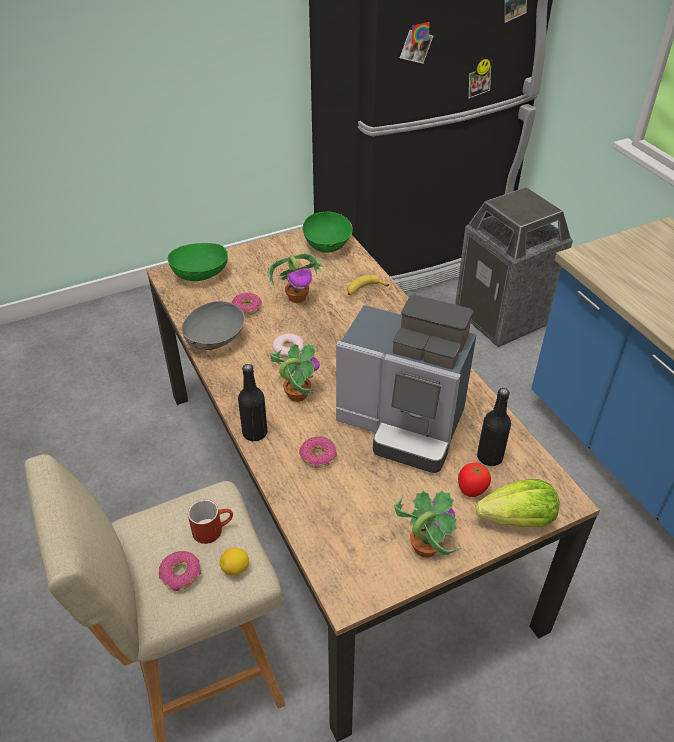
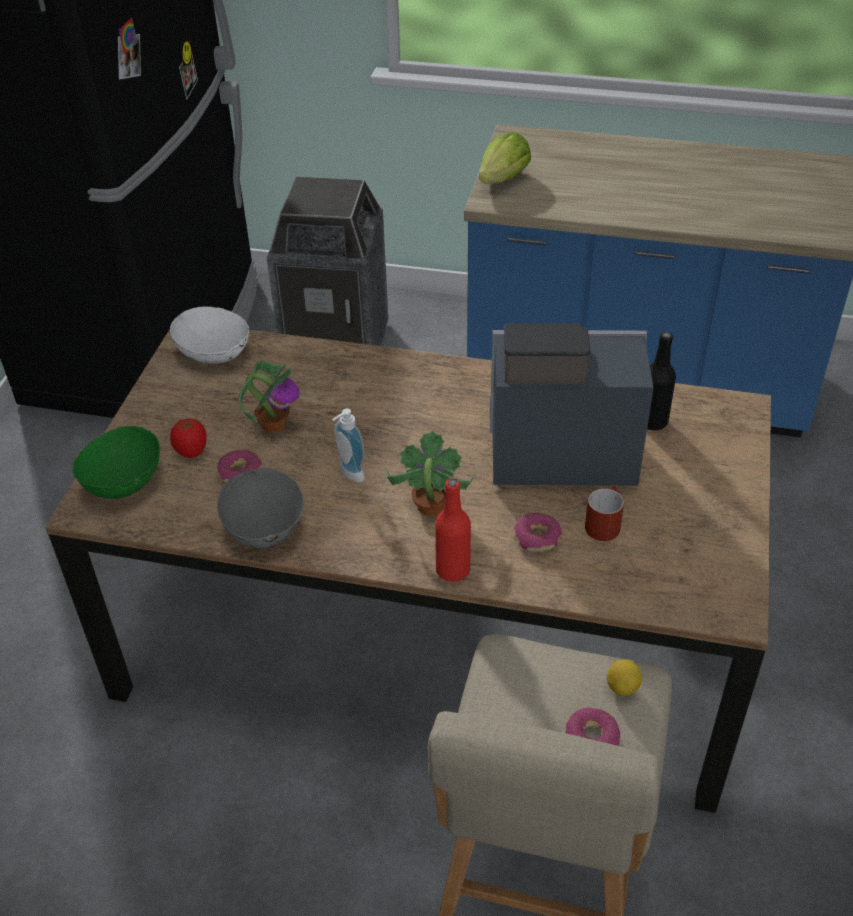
camera: 50 degrees left, 0 degrees up
(213, 529) = (552, 679): red mug -> red mug (603, 523)
(255, 433) = (453, 570): black bottle -> red bottle
(288, 348) = (349, 475): donut -> soap dispenser
(328, 245) = (215, 353): green bowl -> white bowl
(364, 290) = (326, 368): banana -> none
(403, 425) = (555, 453): coffee machine -> coffee machine turned 150 degrees counterclockwise
(424, 547) = (720, 527): potted plant -> none
(471, 489) = (680, 456): tomato -> tomato (191, 451)
(518, 520) = (741, 449): lettuce -> lettuce (503, 179)

